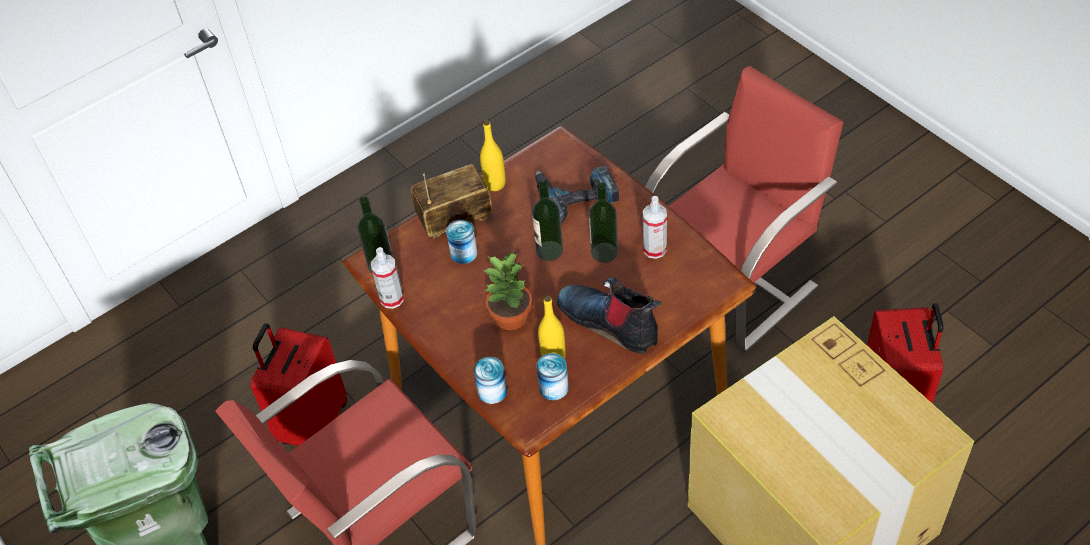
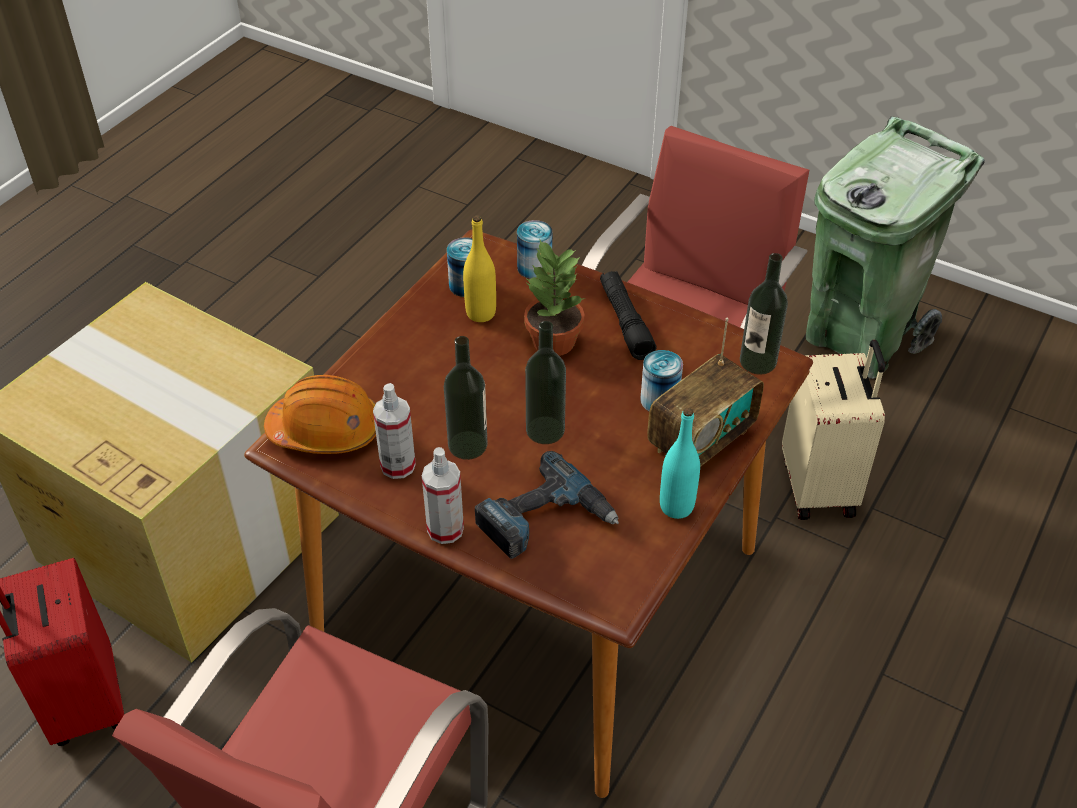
camera: 155 degrees right, 5 degrees down
(312, 423) = (820, 487): red suitcase -> beige suitcase
(392, 299) = (714, 328): spray bottle -> spray bottle (445, 529)
(451, 321) = (625, 322): none -> black flashlight
(495, 184) = (676, 506): yellow bottle -> turquoise bottle
(610, 322) = (426, 363): boot -> none
(696, 286) = (326, 430): none -> orange hard hat

